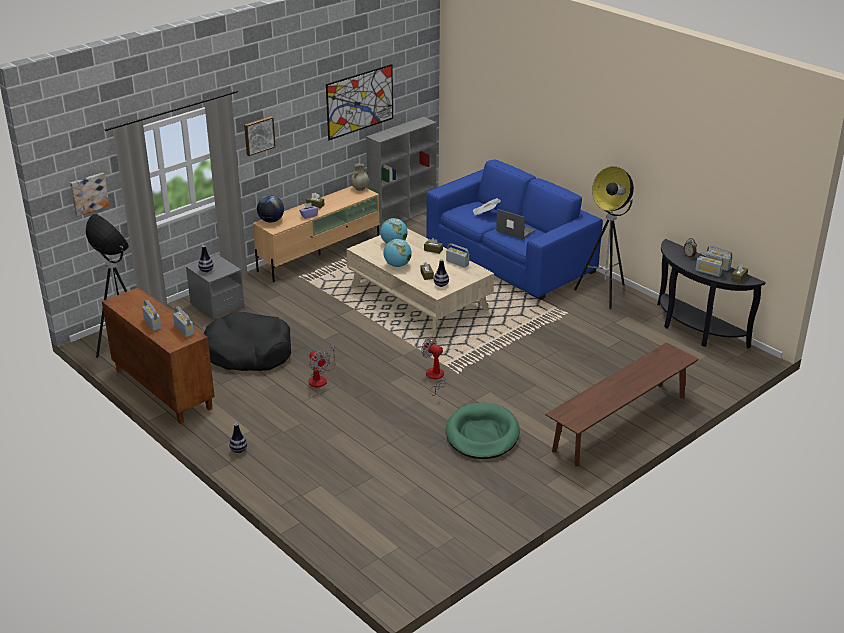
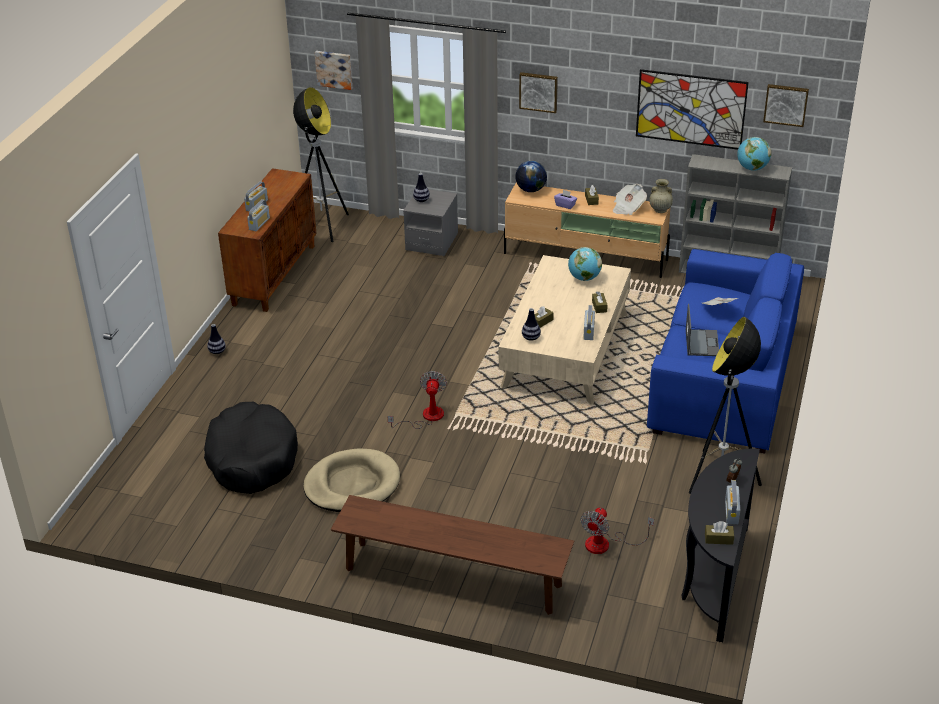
camera: 60 degrees right, 5 degrees up
(248, 352) = (369, 292): black dog bed -> black dog bed (251, 458)
(320, 378) = (364, 348): fan -> fan (606, 544)
(343, 197) = (628, 208): none -> newspaper
(397, 265) = (542, 297): globe -> globe (752, 168)
(414, 71) = (786, 104): none -> picture
(482, 434) = (352, 484): green dog bed -> beige dog bed
(708, 272) = (706, 508): radio -> none

